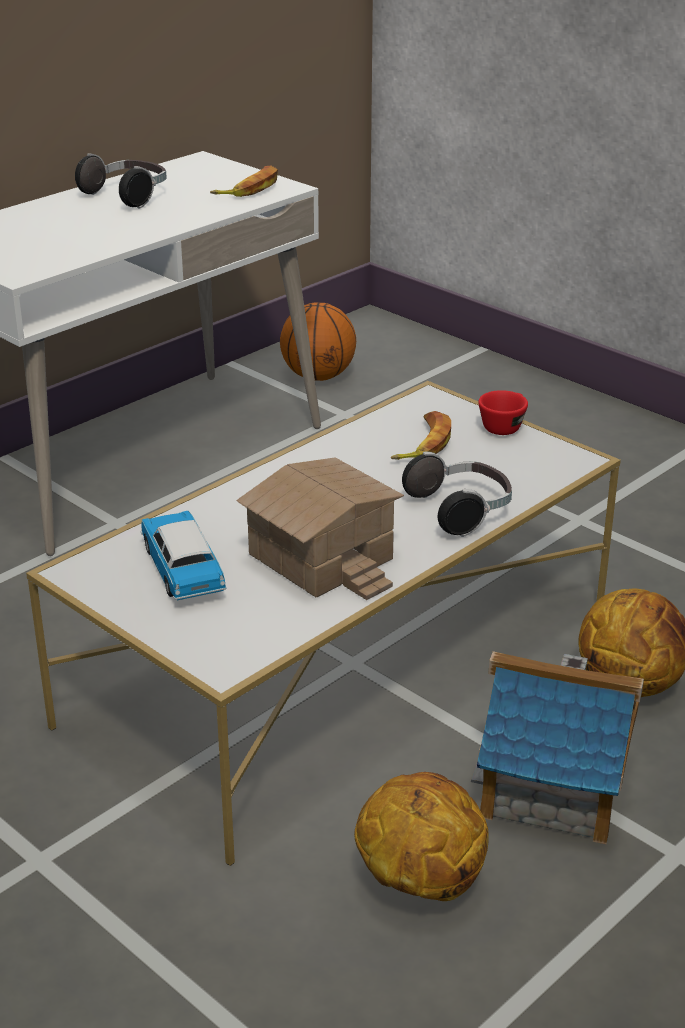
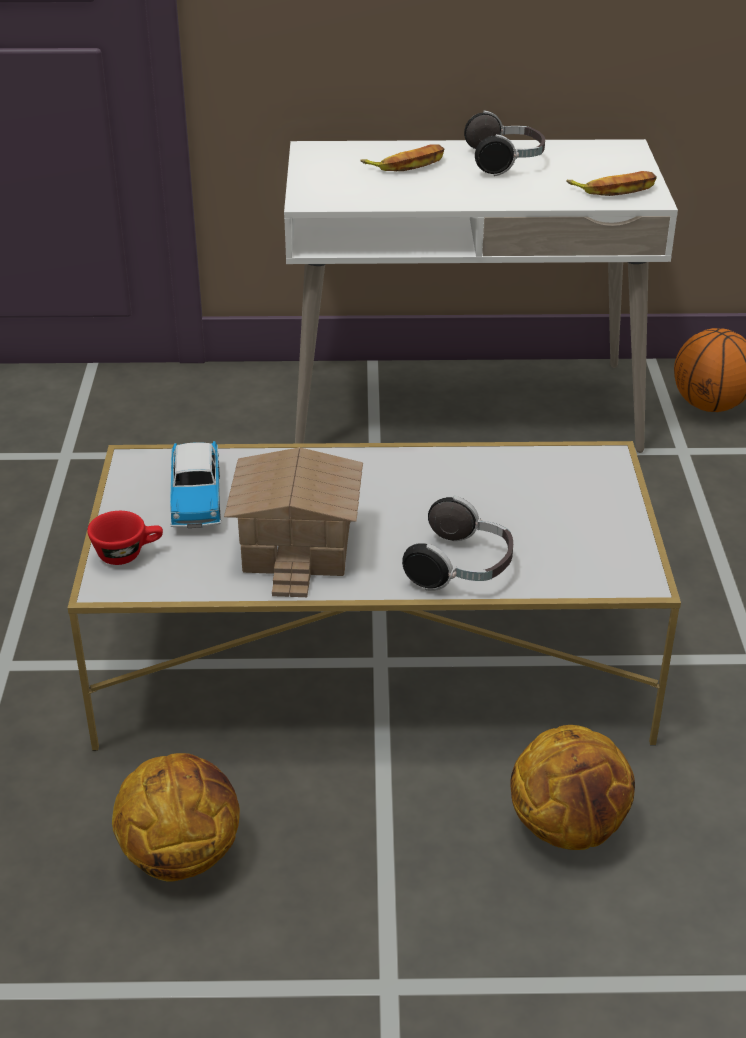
camera: 45 degrees right, 5 degrees up
(182, 570) = (196, 499): toy car -> toy car turned 150 degrees clockwise
(423, 444) = (531, 495): banana -> banana (407, 164)
(504, 426) = (627, 515): red cup -> red cup (128, 553)
(554, 788) = (376, 862): toy house -> none

